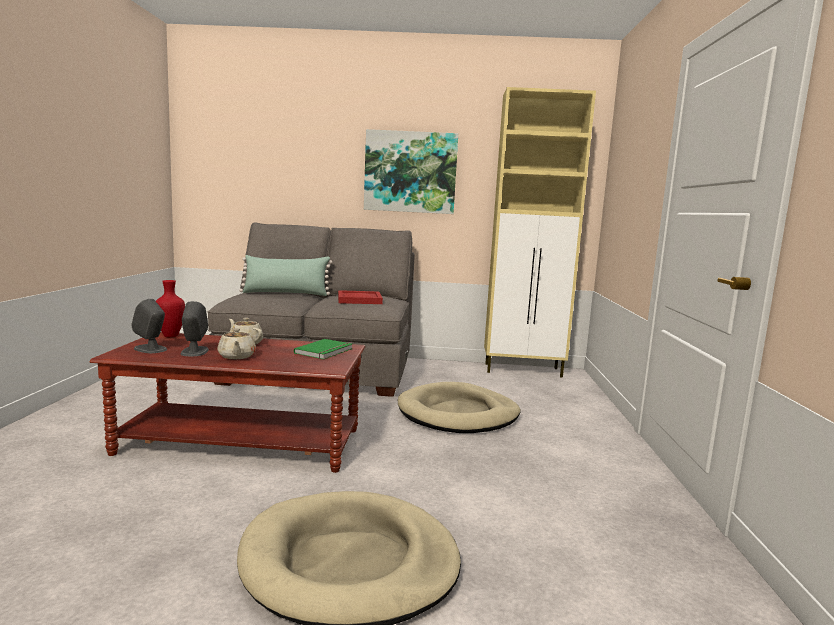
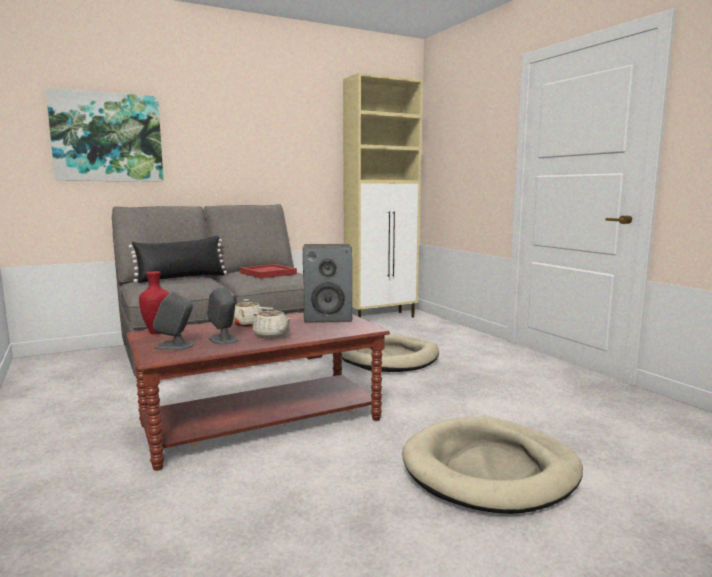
camera: 30 degrees left, 0 degrees up
(286, 293) = (181, 278): green pillow -> black pillow
(325, 351) = (328, 318): green book -> speaker
(410, 172) = (268, 148): picture -> picture (107, 137)

